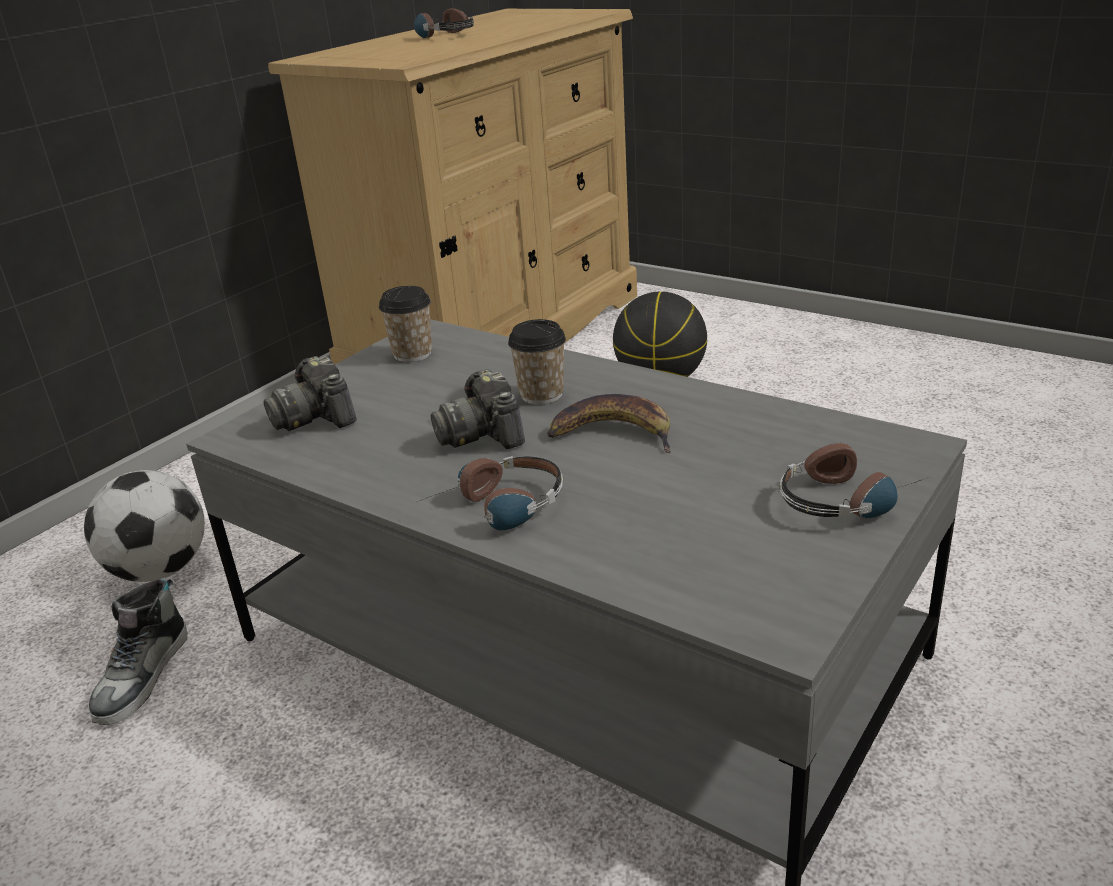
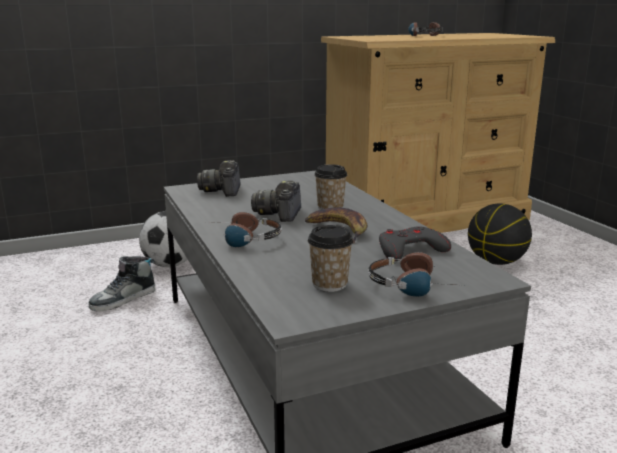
camera: 30 degrees right, 10 degrees down
(412, 354) = (298, 180): cup -> cup (329, 284)
(758, 436) = (410, 250): none -> grey game controller

